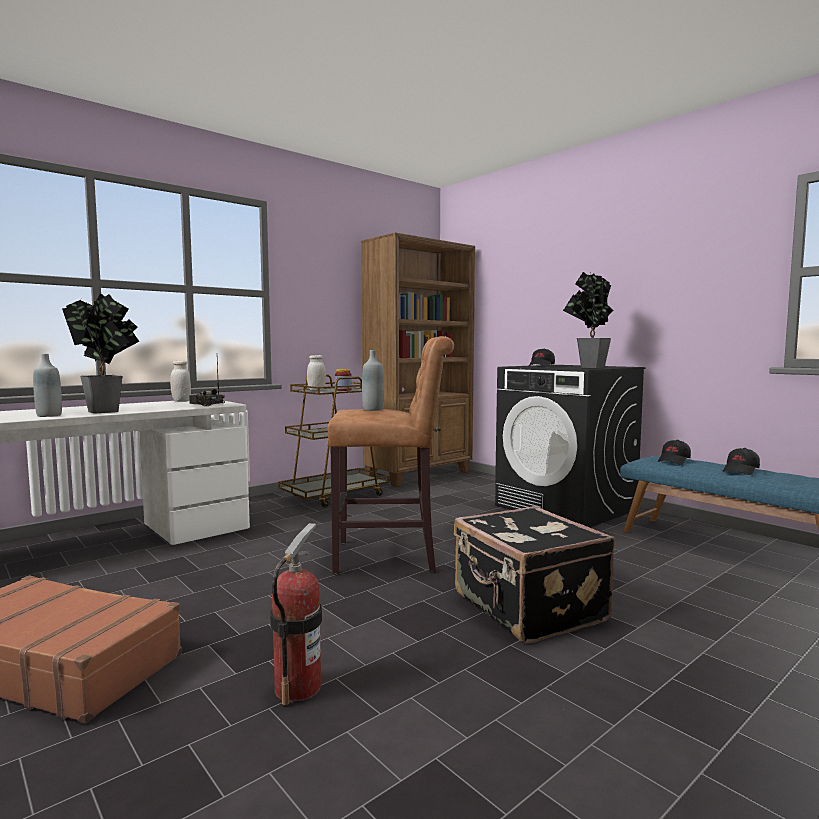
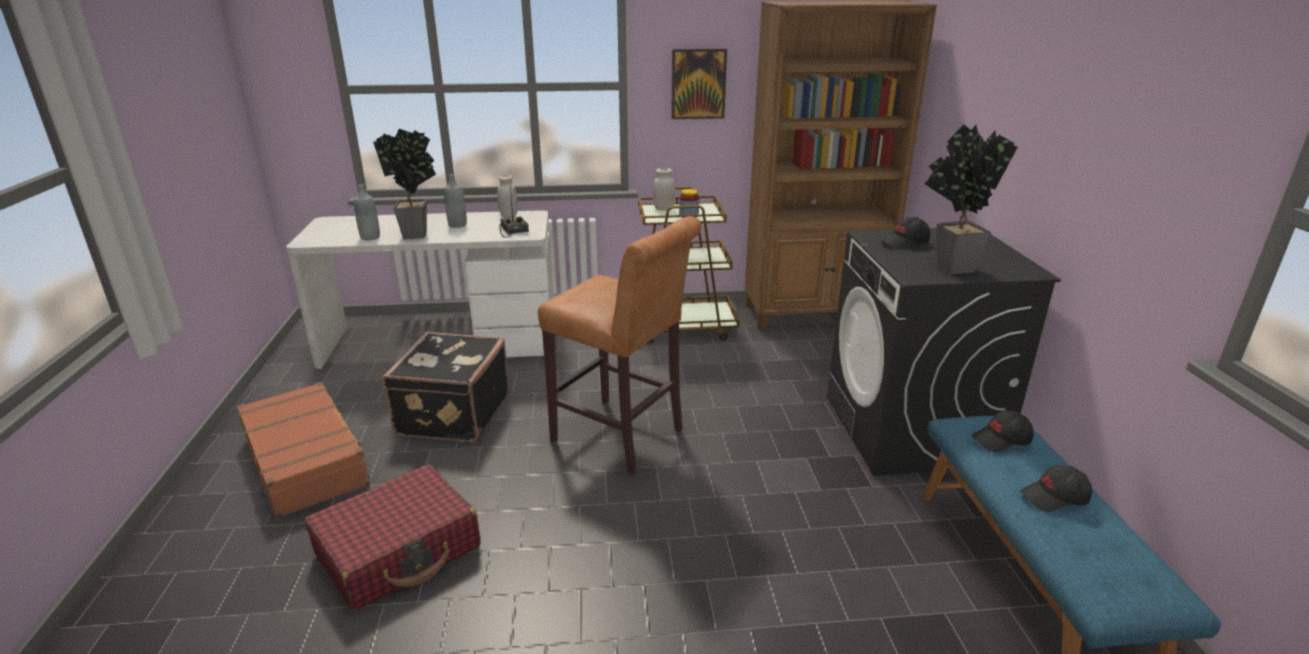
camera: 35 degrees right, 20 degrees up
(298, 687) = (399, 550): fire extinguisher -> red suitcase
(321, 297) = (698, 84): none -> picture
(373, 409) = (601, 293): grey bottle -> grey bottle (457, 225)
(527, 608) = (650, 557): black suitcase -> black suitcase (451, 414)

